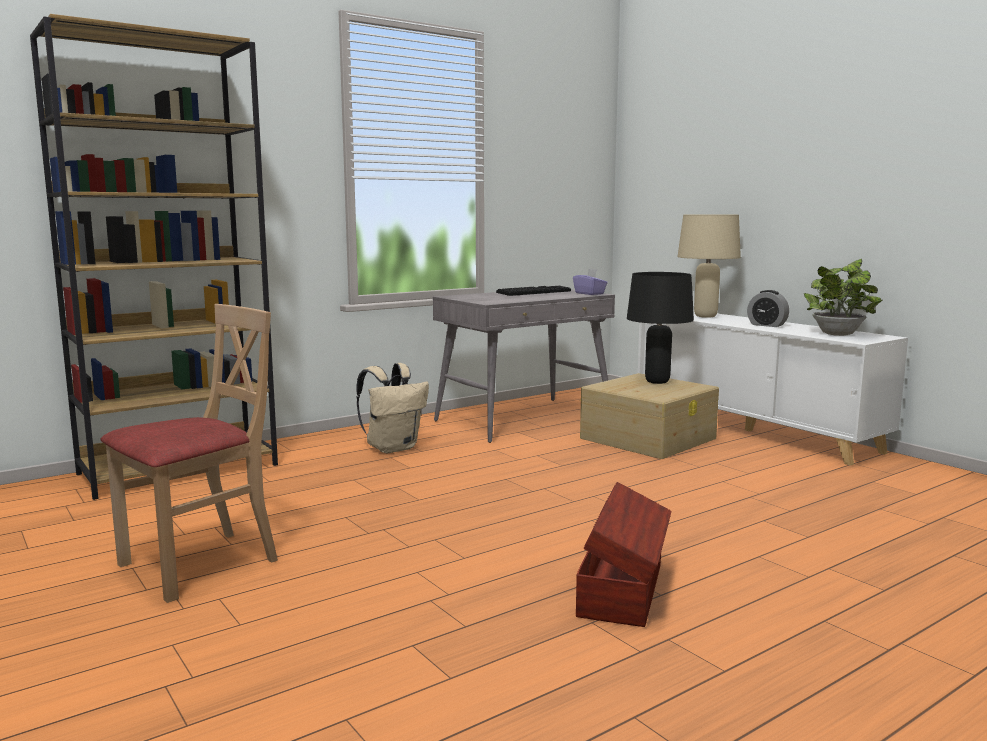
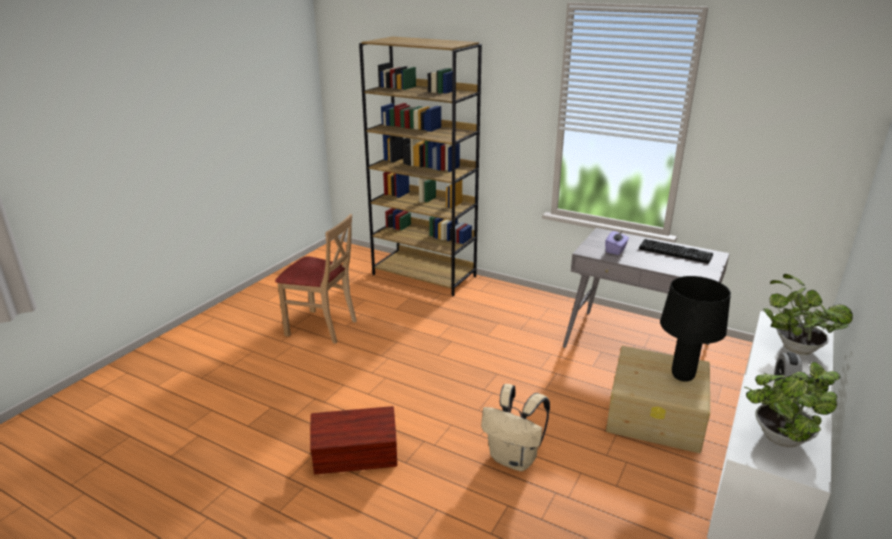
camera: 65 degrees right, 15 degrees up
(393, 448) = (516, 318): beige backpack -> beige backpack (514, 459)
(589, 293) = (702, 274): purple tissue box -> purple tissue box (616, 250)
(706, 316) = (794, 346): beige table lamp -> potted plant

